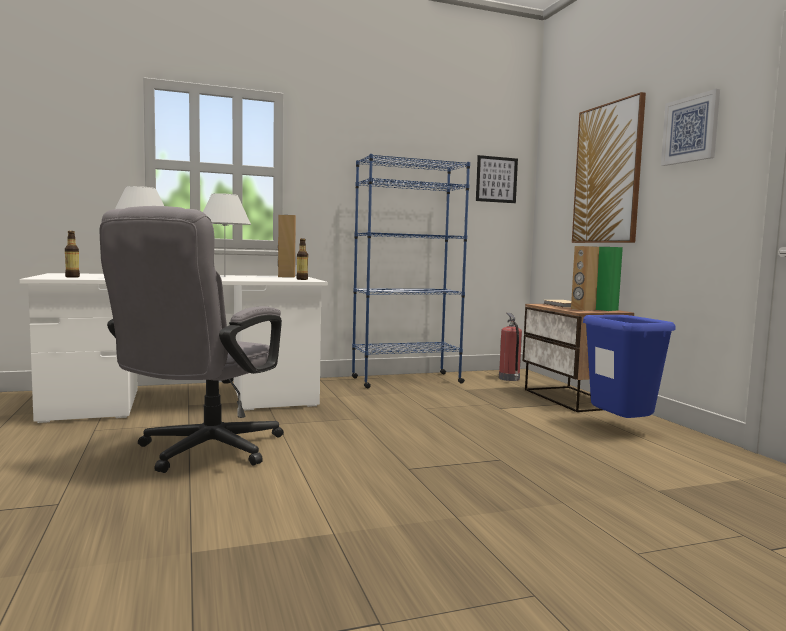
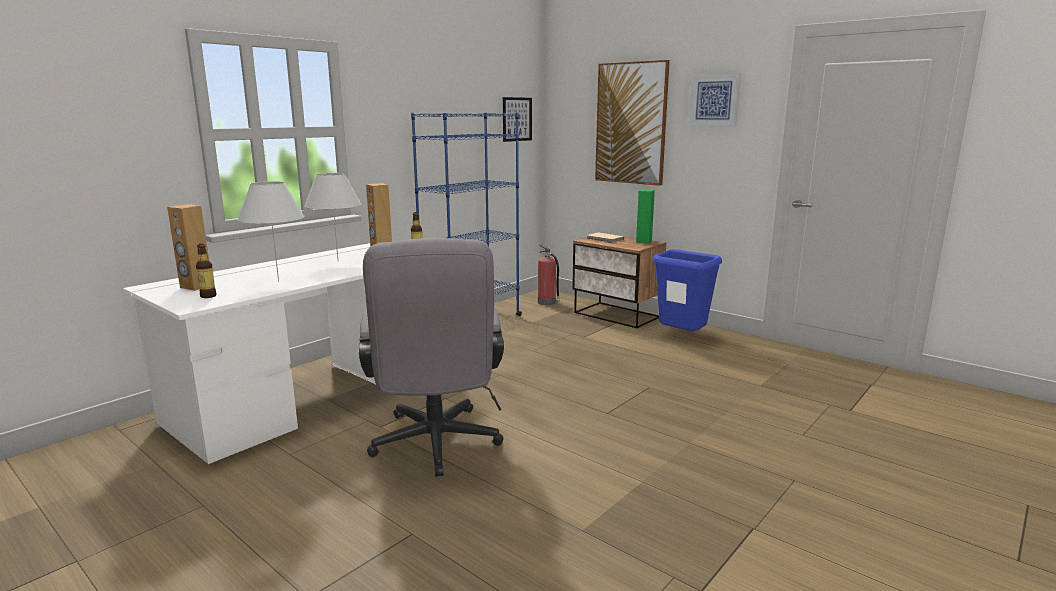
camera: 30 degrees left, 10 degrees up
(582, 309) = (630, 244): brown speaker -> brown speaker (196, 286)

